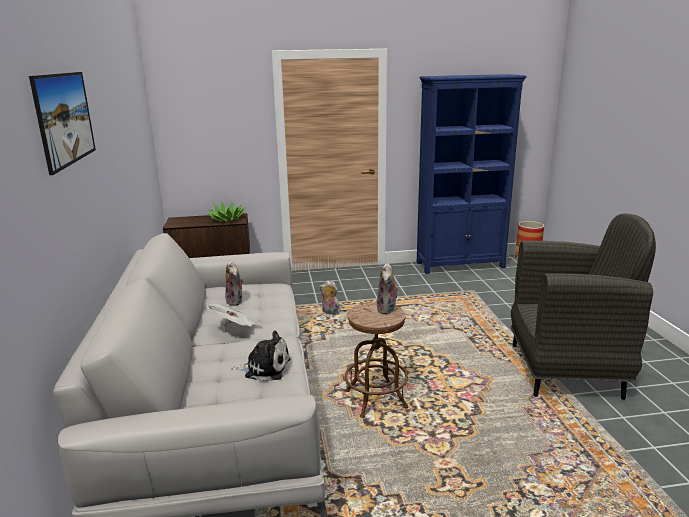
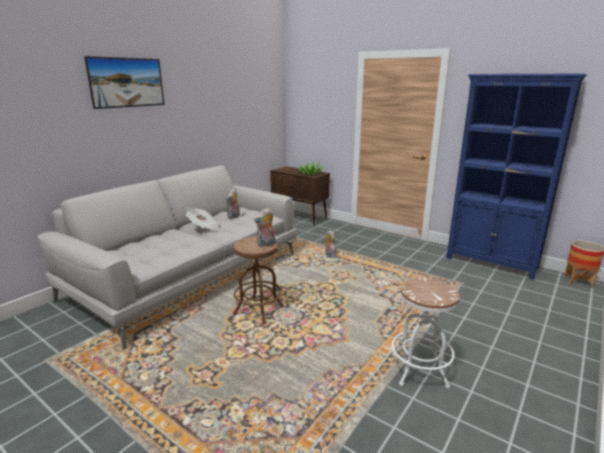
camera: 45 degrees right, 0 degrees up
(265, 368) = (172, 249): plush toy -> none
(566, 370) = (419, 370): grey armchair -> white stool

